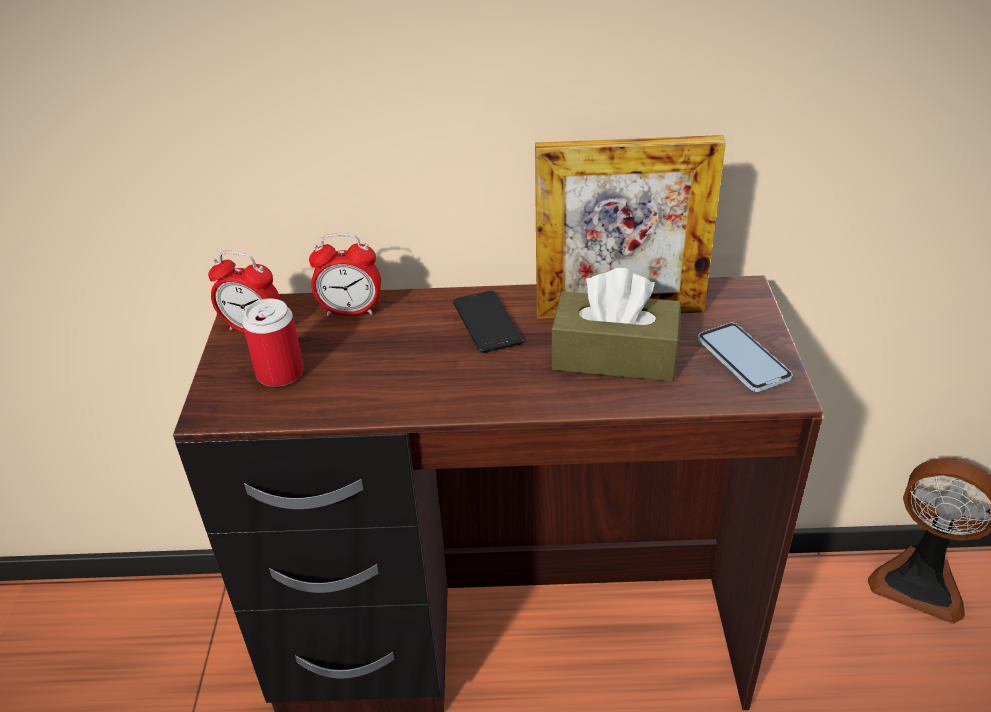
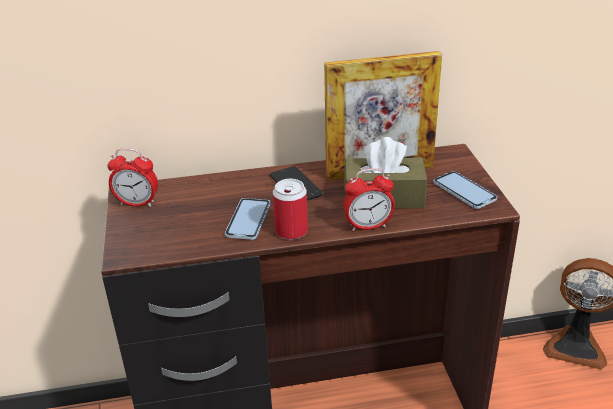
camera: 10 degrees left, 5 degrees down
(280, 373) = (164, 227): can -> can (291, 231)
(351, 311) = (201, 186): alarm clock -> alarm clock (368, 226)
(402, 374) = (248, 220): none -> phone

